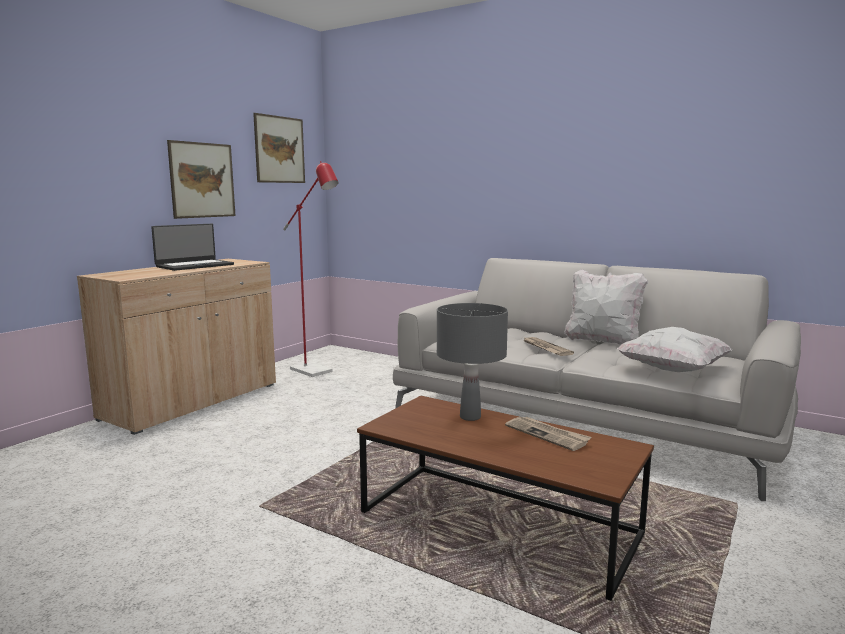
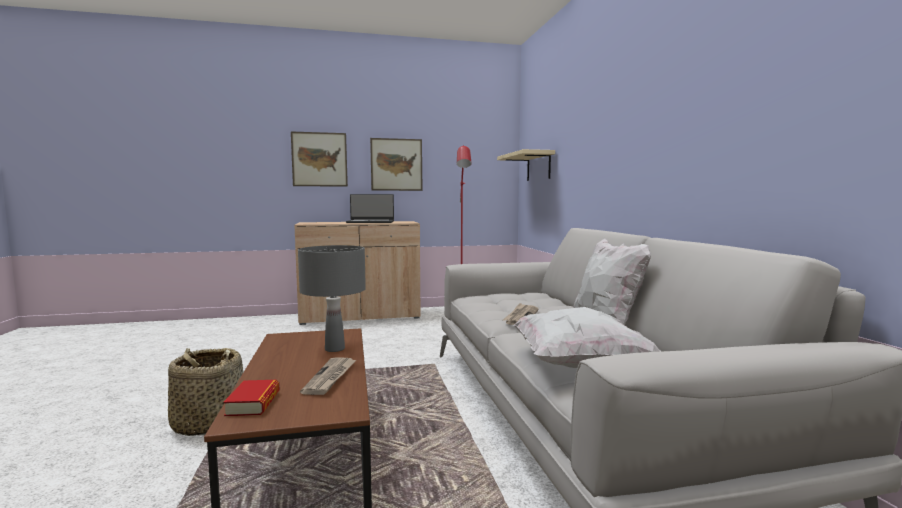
camera: 45 degrees right, 5 degrees down
(279, 149) = (469, 141): picture -> picture (319, 159)
(347, 556) = (208, 423): none -> basket
(375, 186) = (538, 166): none -> beige shelf
(570, 470) = (253, 403): none -> book

